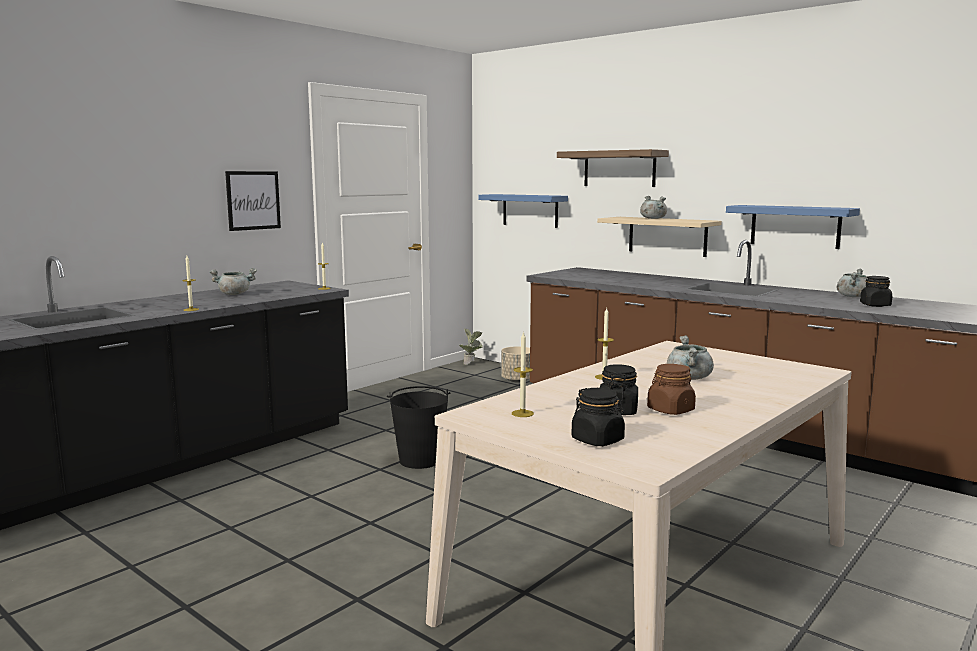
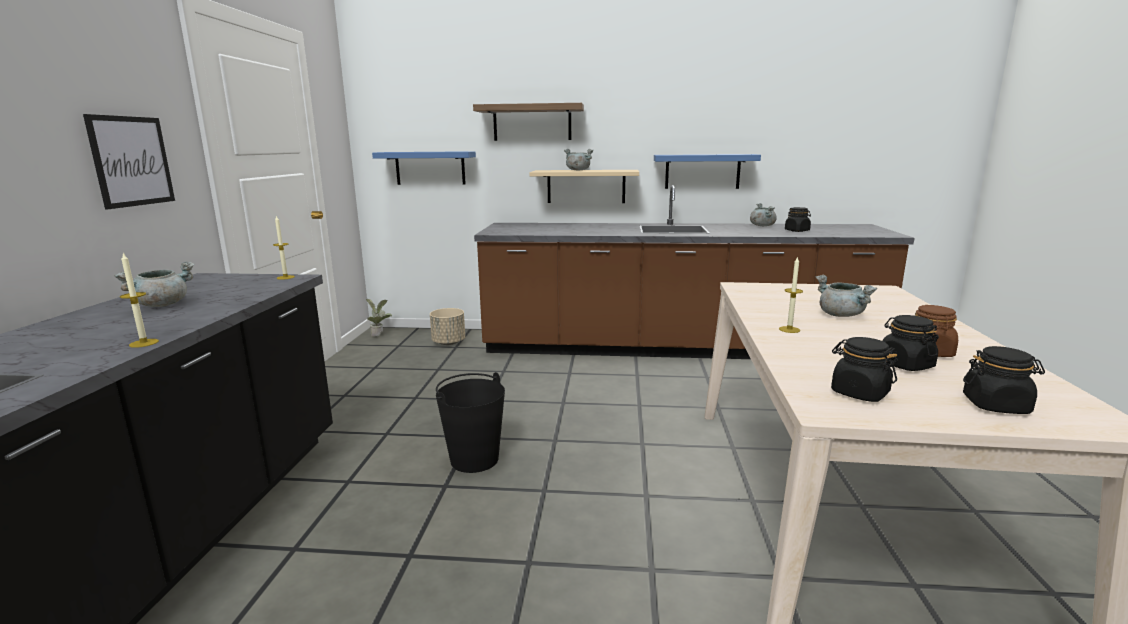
camera: 35 degrees left, 5 degrees up
(522, 413) = (859, 393): candle -> black jar

